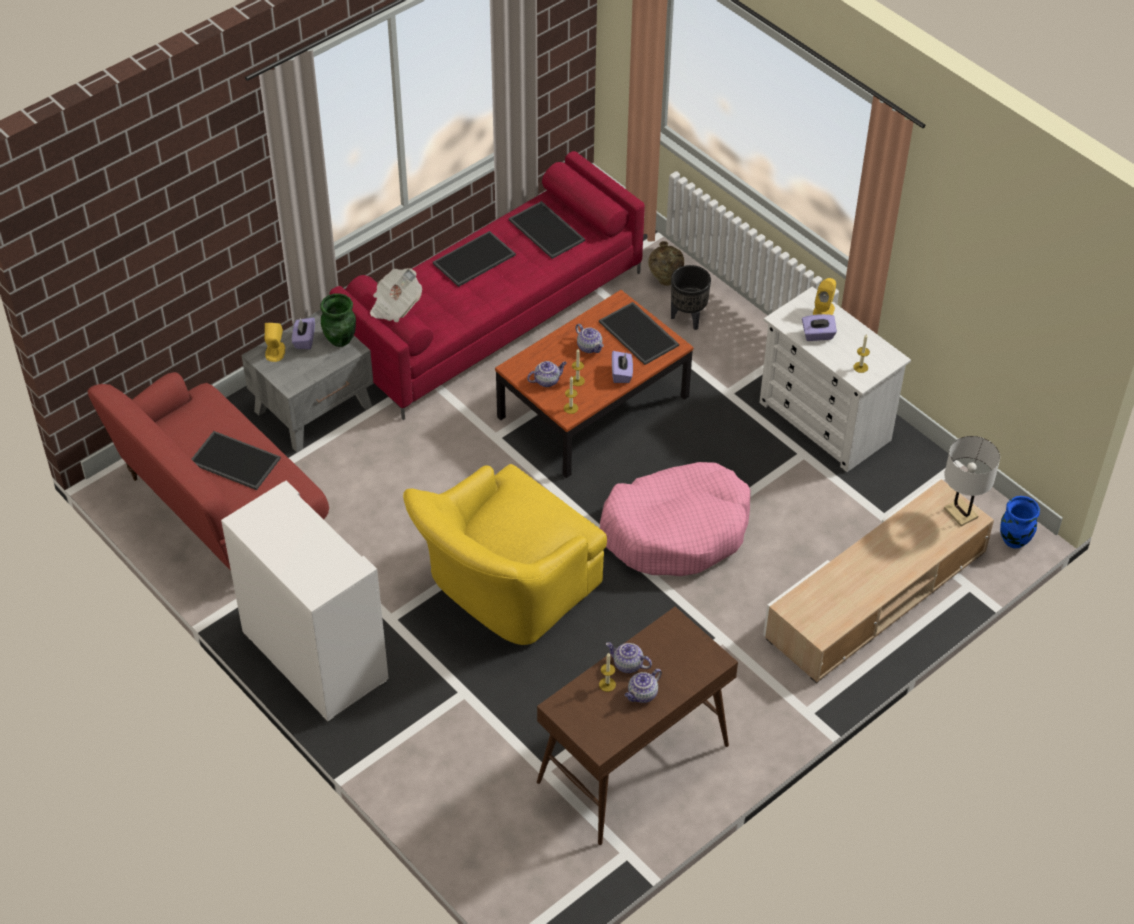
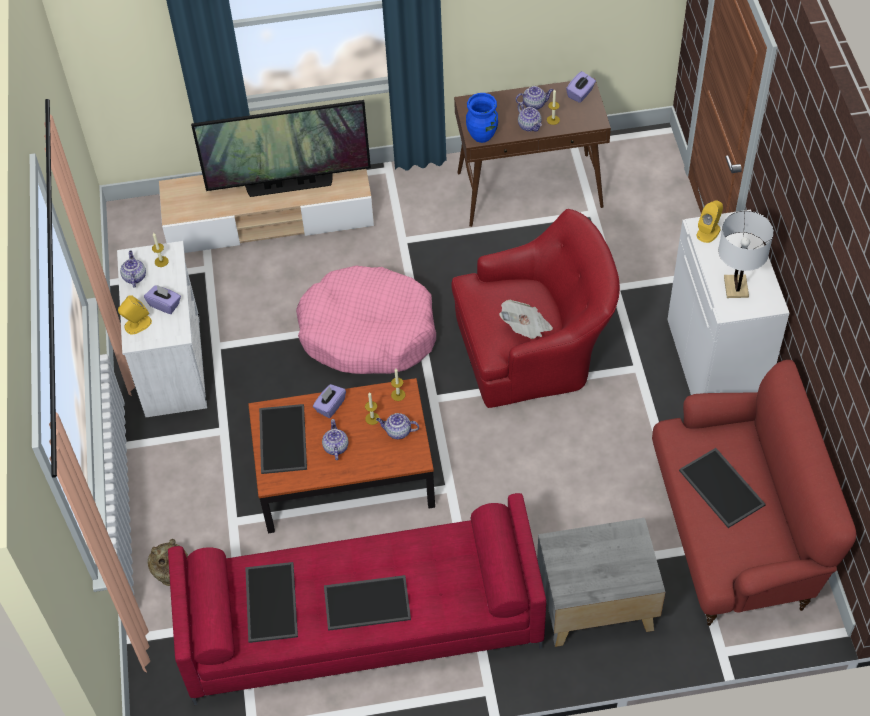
camera: 145 degrees left, 5 degrees up
(275, 352) = (630, 578): yellow speaker -> yellow speaker (708, 232)
(304, 340) = (595, 577): purple tissue box -> purple tissue box (580, 94)
(340, 339) = (559, 560): green vase -> none
(395, 306) = (493, 543): newspaper -> newspaper (525, 328)
(504, 589) = (534, 349): yellow armchair -> red armchair
(688, 318) = (189, 523): black planter -> none
(862, 577) = (289, 184): none -> television
(869, 344) = (134, 277): none -> teapot
(961, 513) = (176, 195): white table lamp -> white table lamp (736, 287)
(1014, 540) = (137, 209): blue vase -> blue vase (482, 135)

